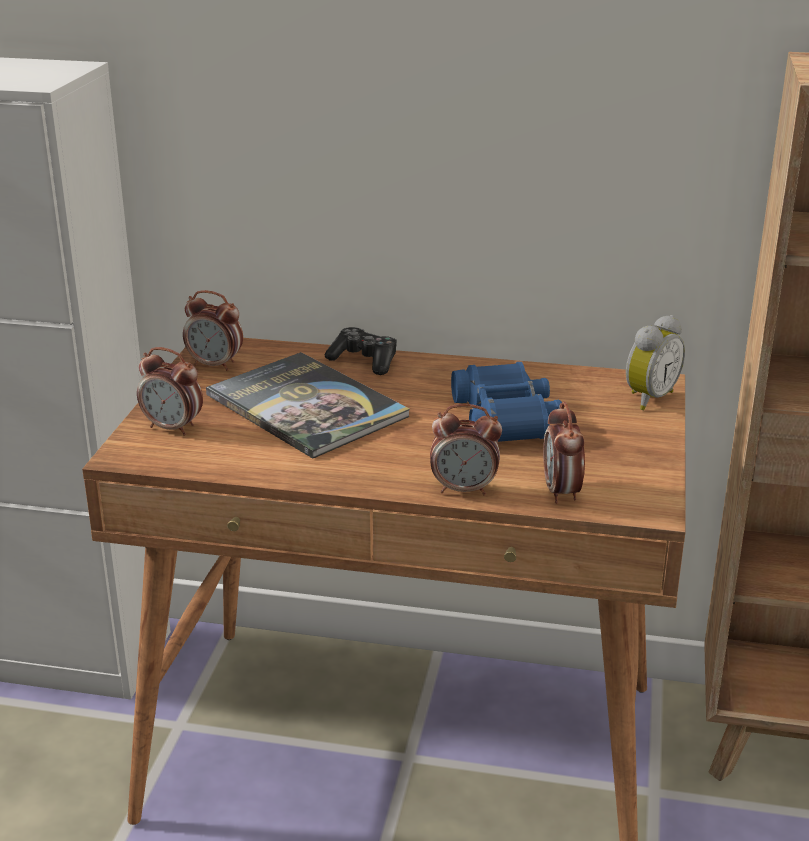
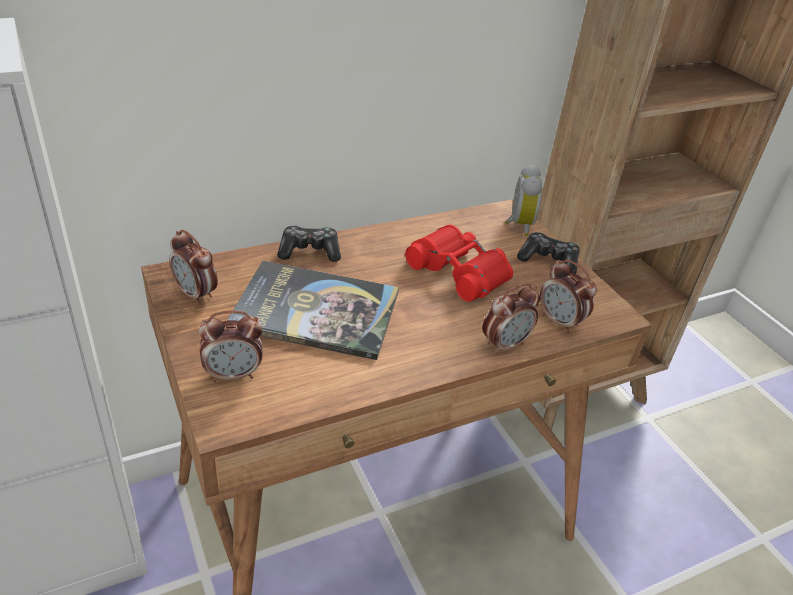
camera: 40 degrees left, 10 degrees up
(215, 365) = (196, 294): alarm clock -> alarm clock turned 60 degrees clockwise
(506, 418) = (460, 271): blue binoculars -> red binoculars
(635, 439) = (548, 261): none -> game controller

